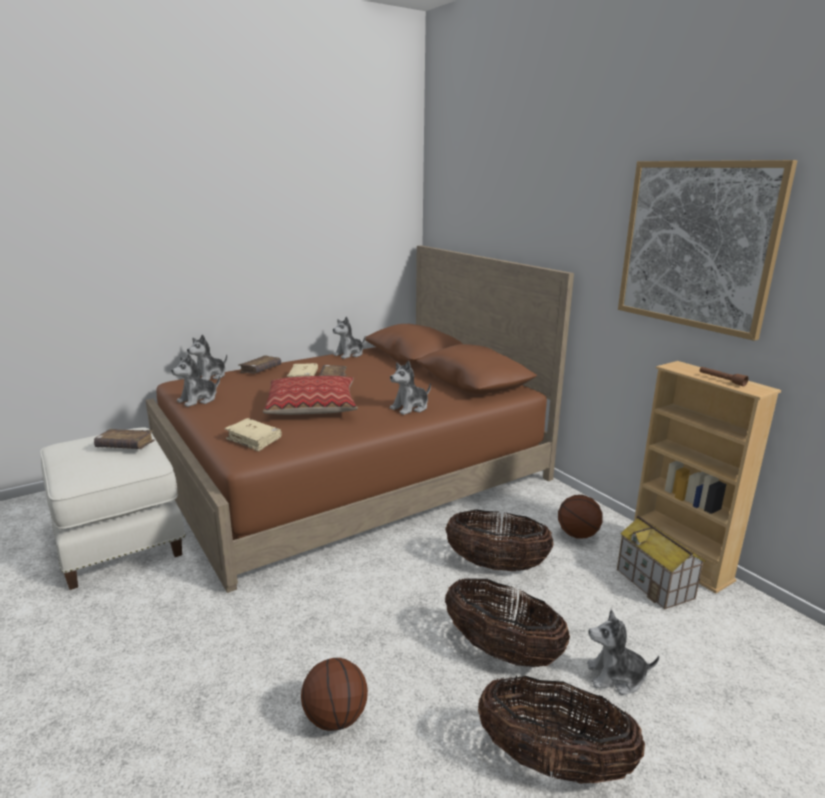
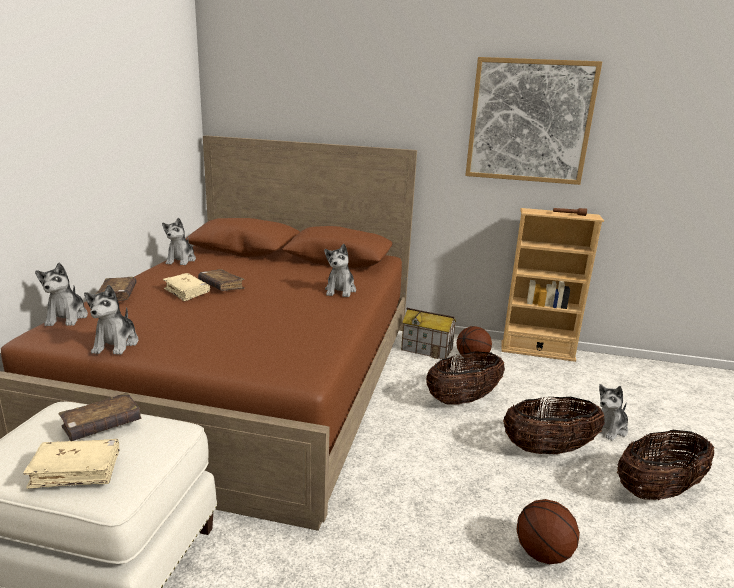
camera: 45 degrees left, 0 degrees up
(254, 440) = (275, 358): beige book -> beige book (76, 470)
(312, 406) = (258, 313): pillow -> none
(655, 584) = (547, 369): toy house -> toy house (427, 349)

